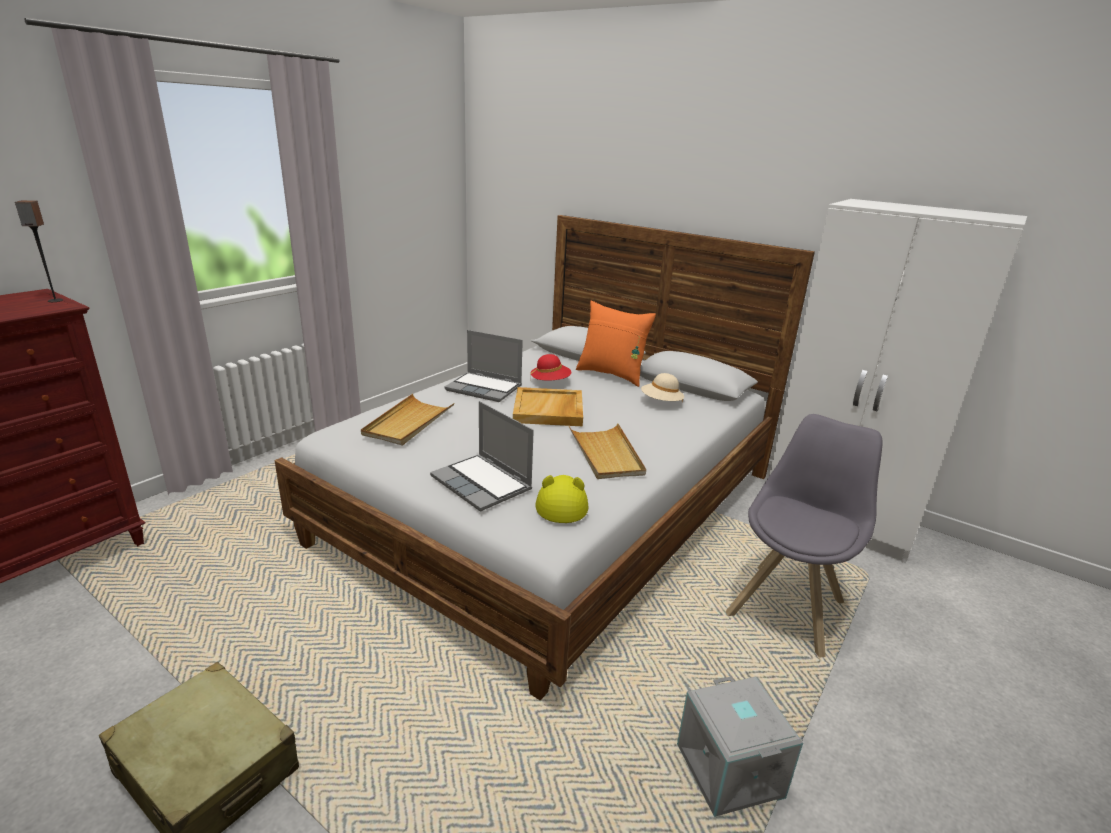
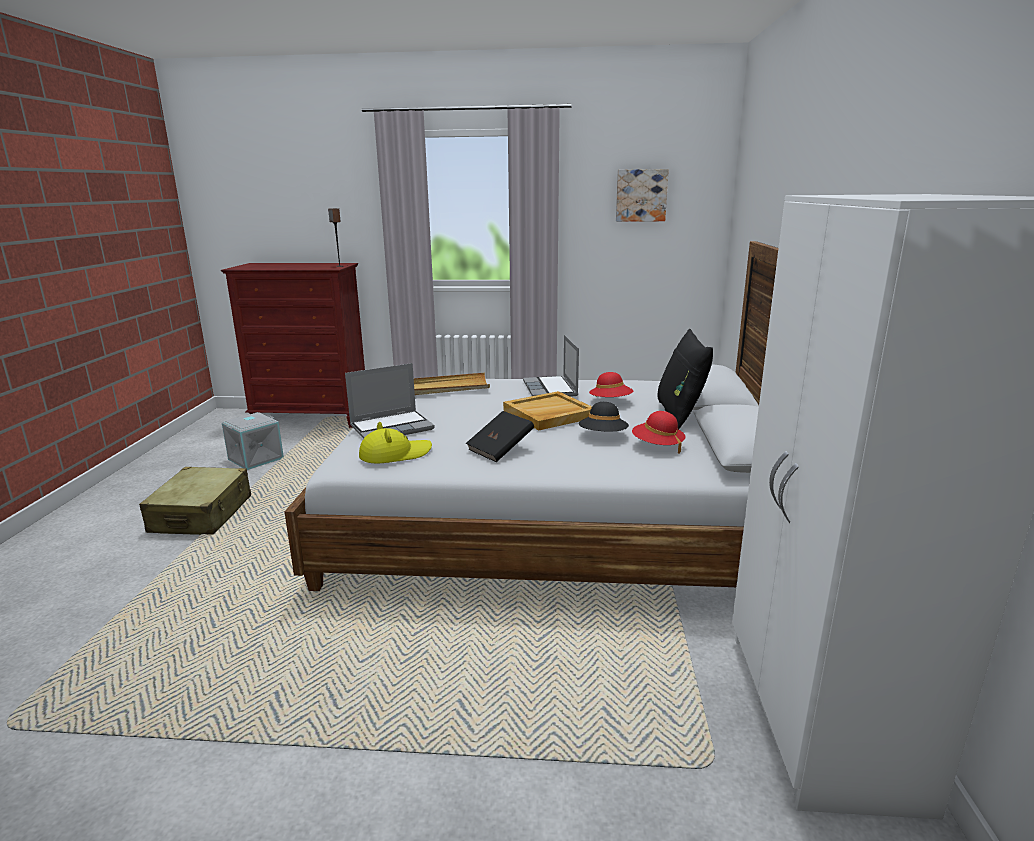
camera: 60 degrees right, 5 degrees down
(400, 167) = (641, 195): none -> picture
(483, 484) = (392, 427): laptop -> laptop turned 135 degrees counterclockwise
(606, 454) = (500, 450): beige tray -> black book
(611, 375) = (680, 415): orange pillow -> black pillow
(620, 410) = (603, 436): none -> black hat
(661, 402) = (657, 446): beige hat -> red hat
(727, 770) = (284, 705): grey storage box -> grey storage box (255, 458)
(787, 608) = (550, 700): grey chair -> none

